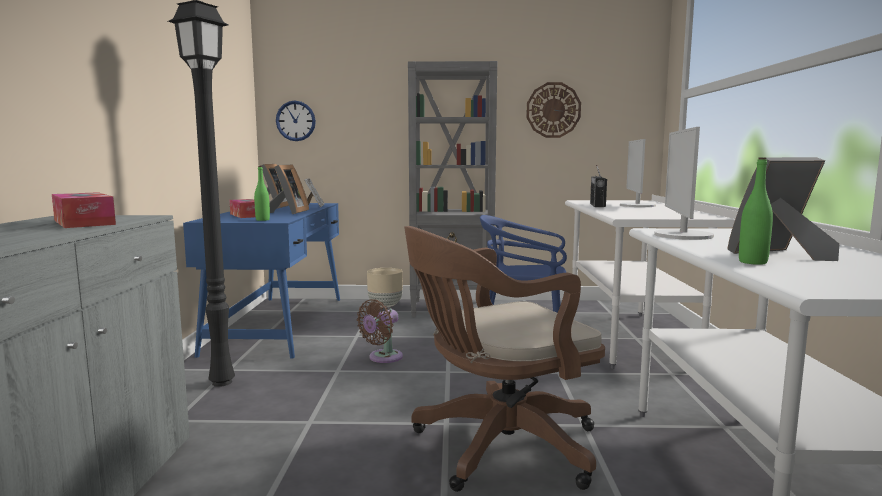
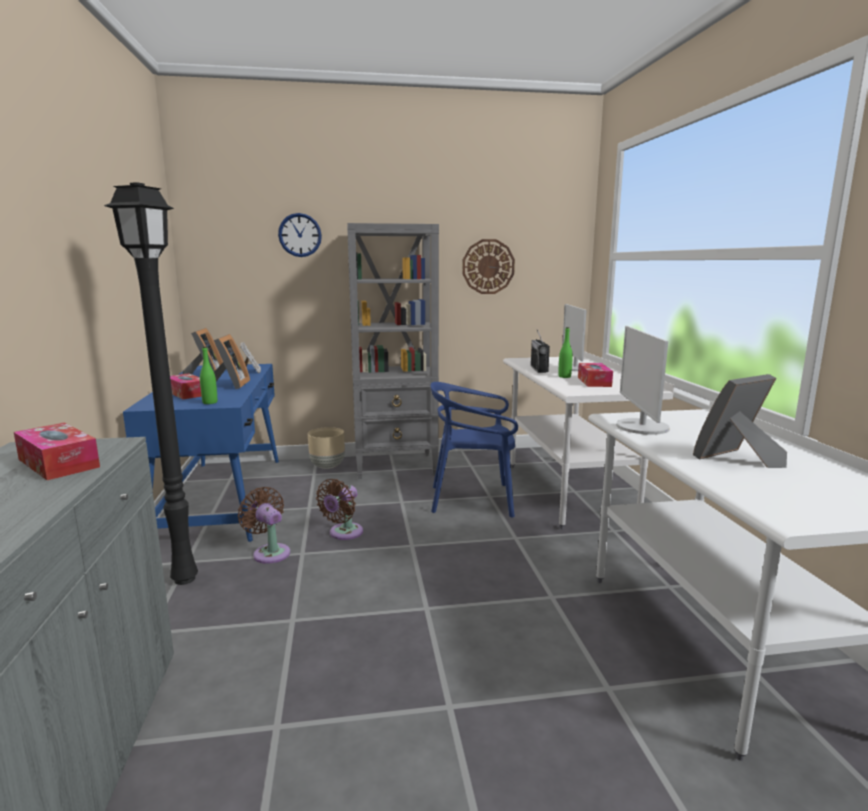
camera: 10 degrees left, 5 degrees up
(295, 121) = (221, 278): wall clock -> wall clock (300, 235)
(307, 368) = (270, 552): none -> brown fan
(497, 447) = (481, 631): brown office chair -> none
(651, 212) = (594, 382): none -> tissue box
(752, 262) = (721, 474): green bottle -> green bottle (564, 376)

